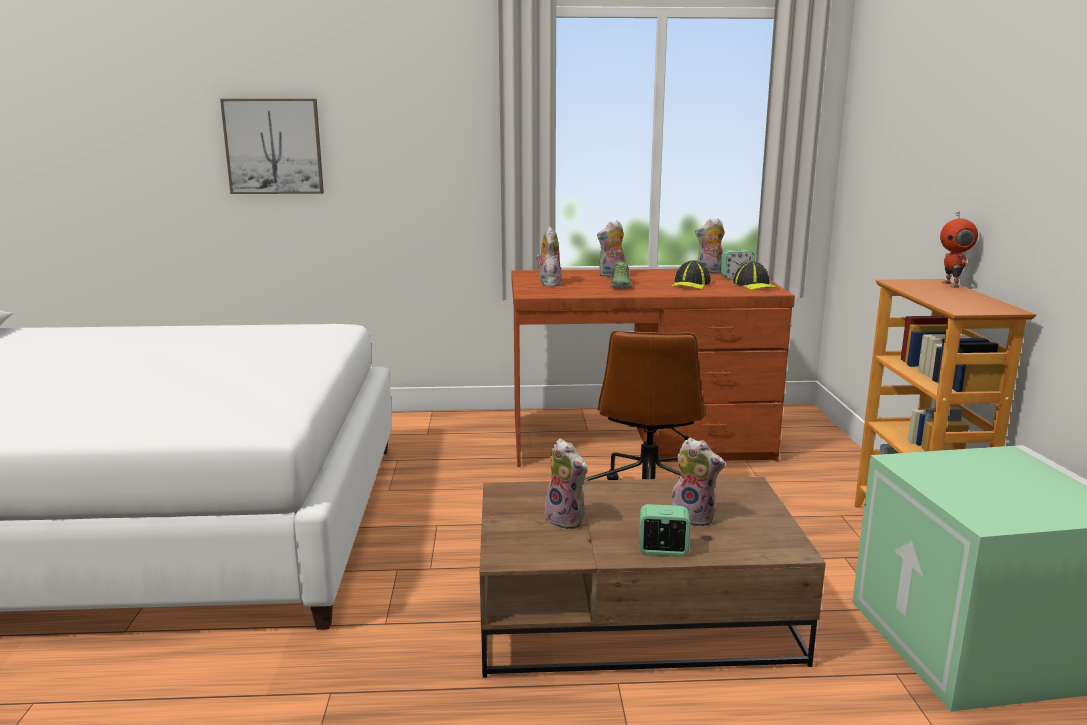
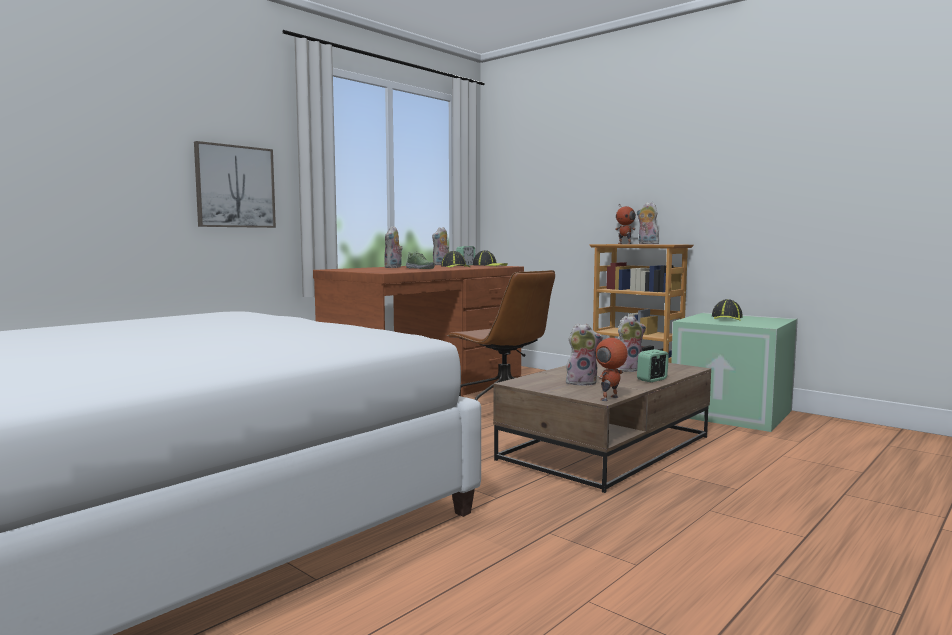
camera: 45 degrees left, 10 degrees down
(274, 146) = (83, 151): picture -> picture (235, 186)
(512, 562) = (610, 399): none -> toy robot
(548, 283) = (372, 270): plush toy -> plush toy (646, 244)
(1001, 475) = (727, 318): none -> cap

